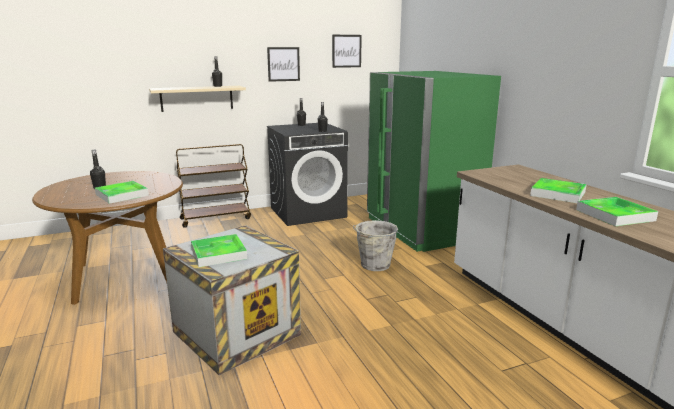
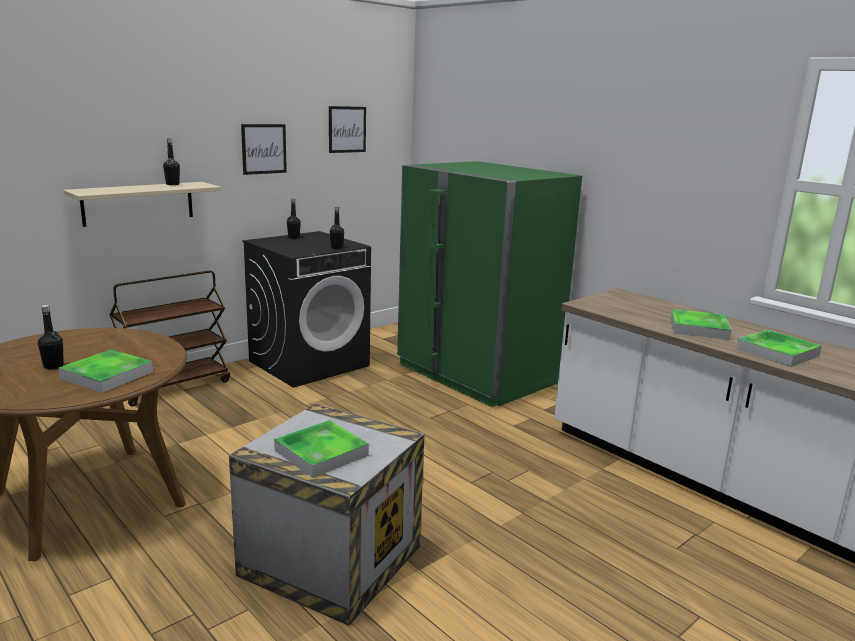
camera: 20 degrees left, 0 degrees up
(374, 265) = (451, 433): grey bucket -> none

